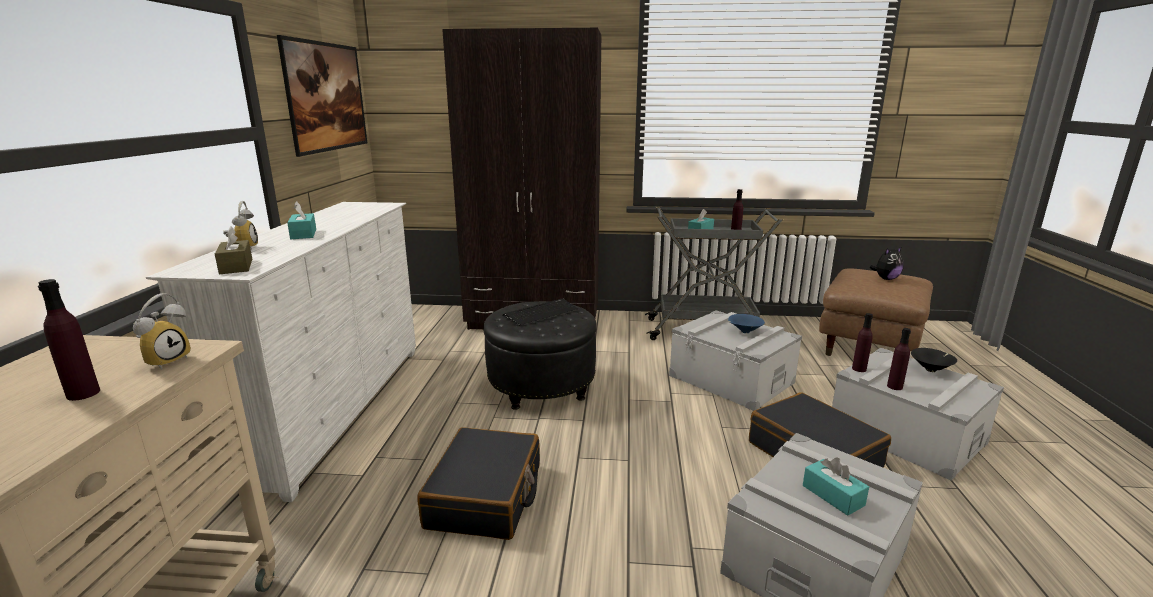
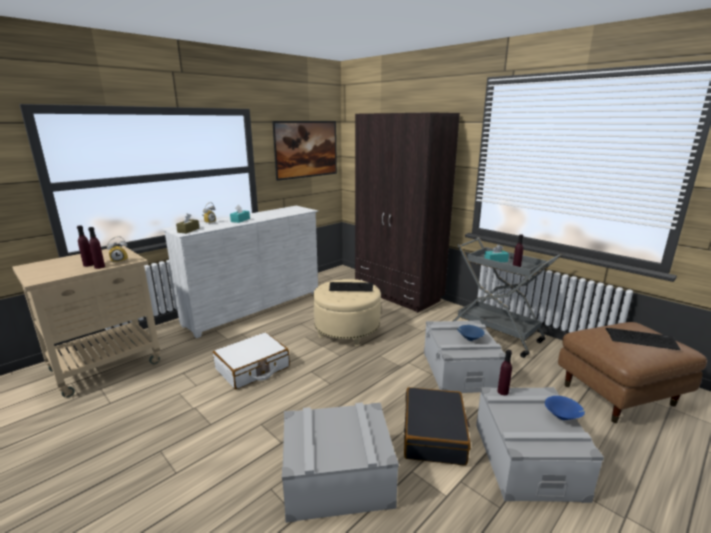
camera: 40 degrees right, 0 degrees up
(486, 496) = (252, 368): black suitcase -> white suitcase
(541, 386) = (347, 331): black ottoman -> beige ottoman
(833, 495) = (335, 438): turquoise tissue box -> none
(886, 279) = (641, 339): plush toy -> keyboard
(894, 386) = (505, 413): purple bottle -> purple bottle (99, 267)
(931, 370) = (562, 417): black bowl -> blue bowl

